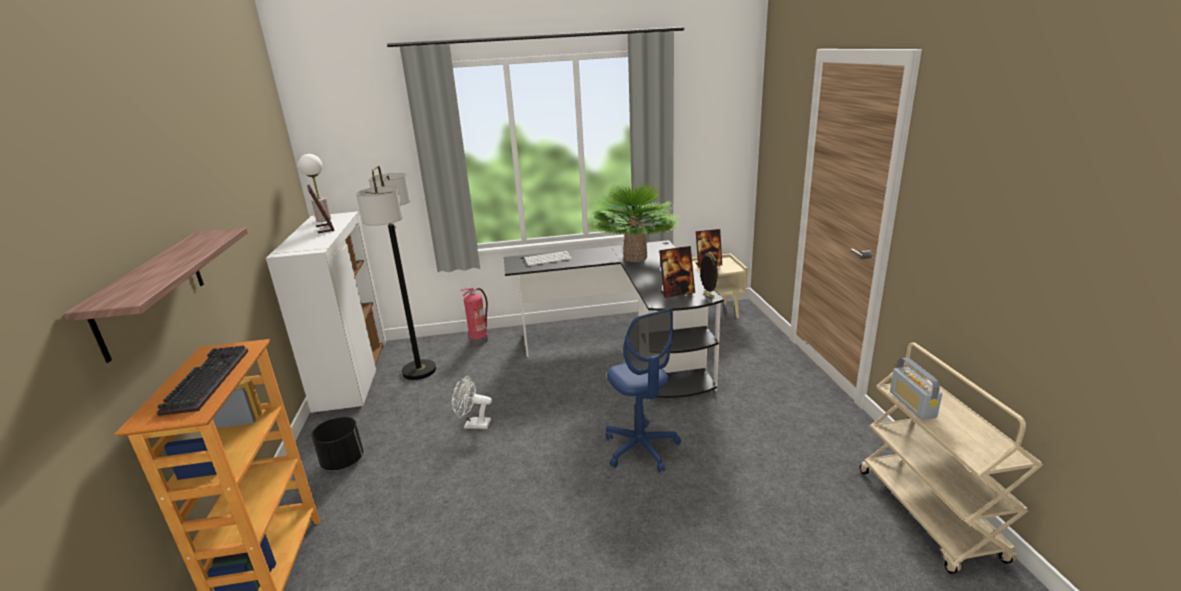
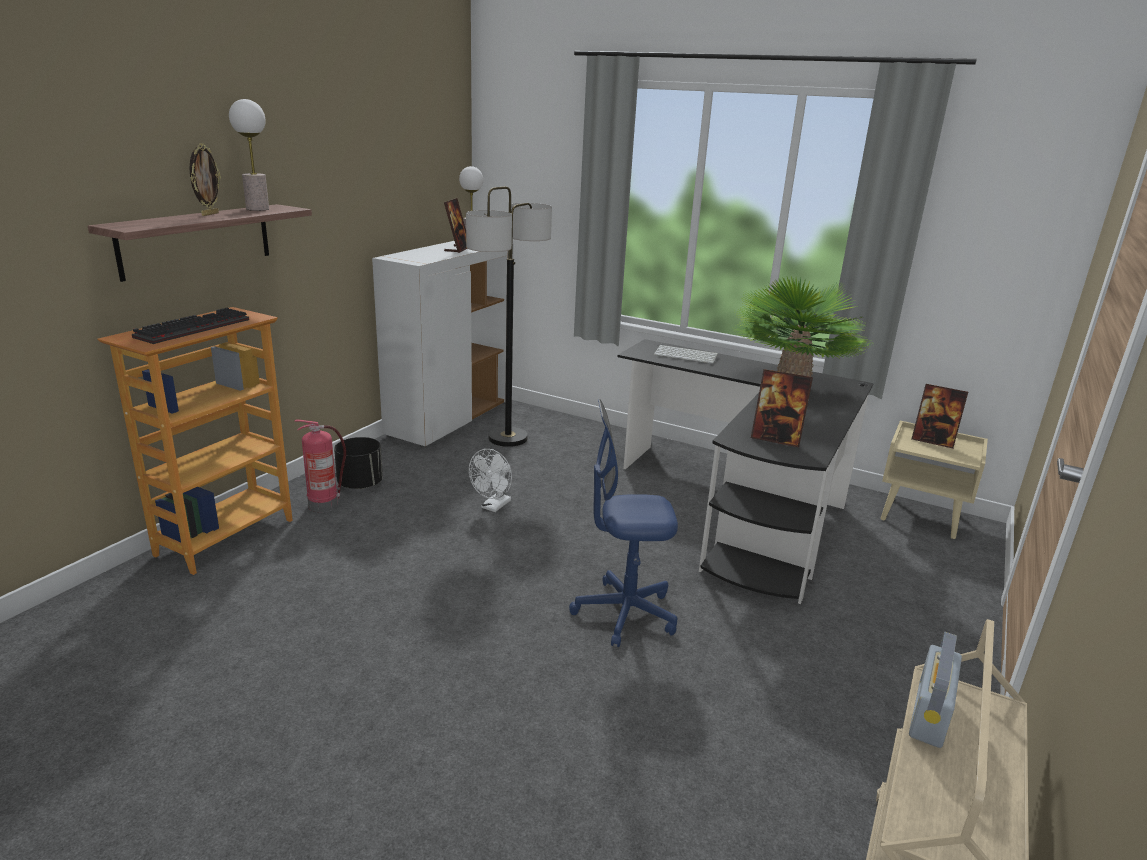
camera: 35 degrees right, 0 degrees up
(194, 241) = (257, 209): none -> table lamp
(473, 425) = (493, 507): white fan -> white fan turned 105 degrees counterclockwise
(479, 340) = (596, 434): fire extinguisher -> fire extinguisher (324, 504)
(641, 448) = (624, 613): blue office chair -> blue office chair turned 75 degrees clockwise
(708, 296) = (810, 457): picture frame -> picture frame (209, 214)

